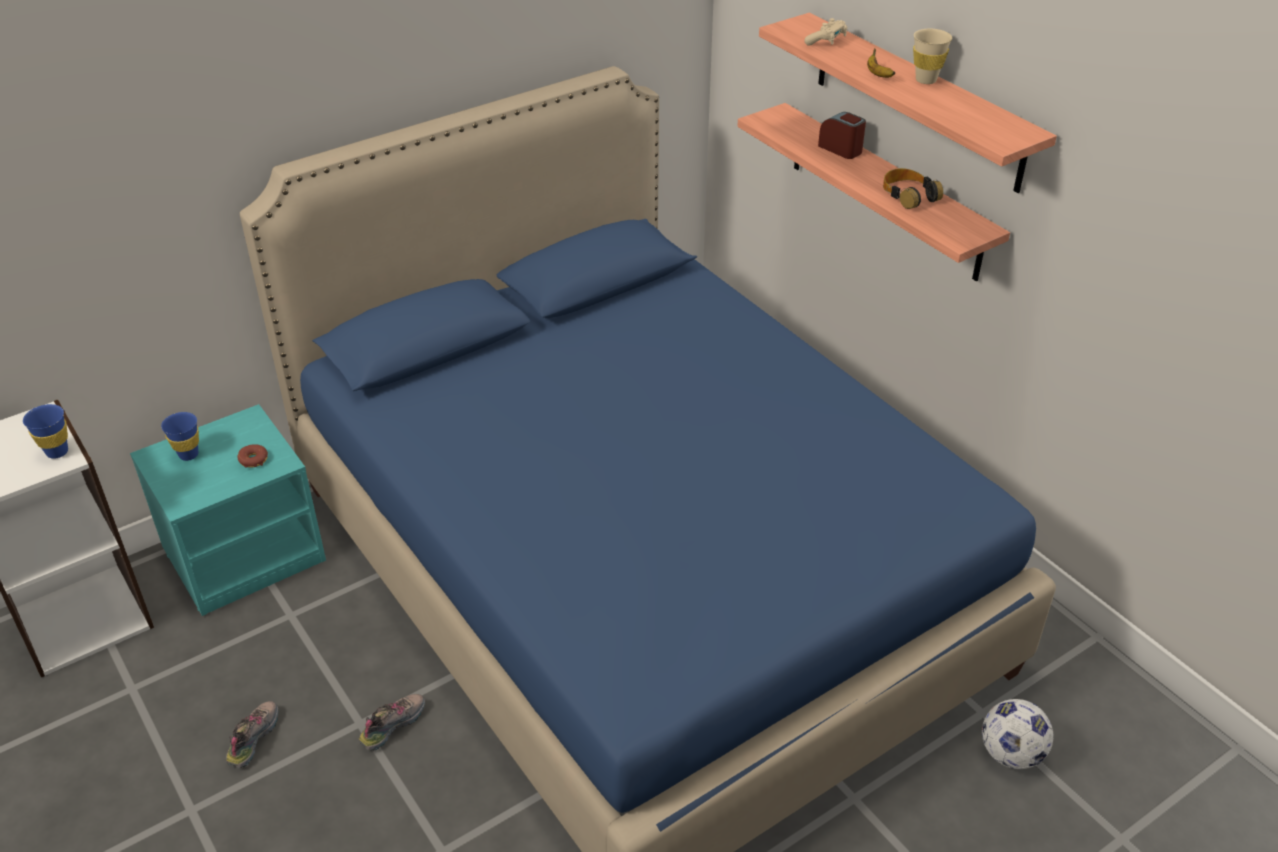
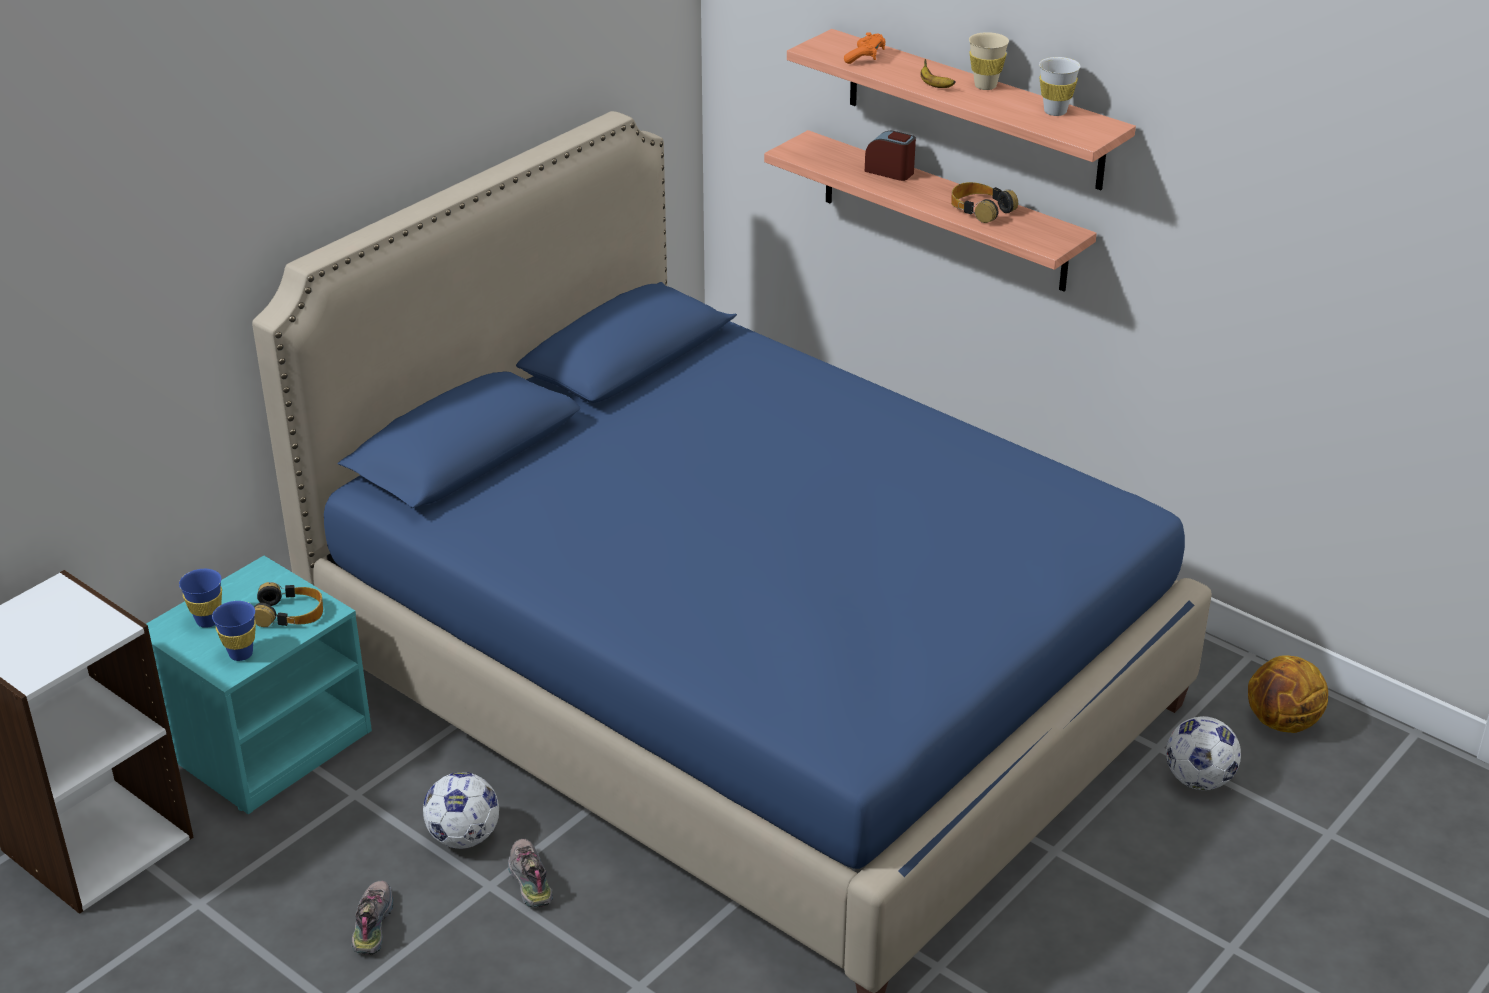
camera: 15 degrees left, 5 degrees down
(57, 452) = (99, 622): blue cup -> blue cup (241, 654)
(253, 460) = (290, 613): donut -> headphones
(358, 672) = (464, 837): none -> football
(393, 725) = (528, 880): shoe -> shoe turned 45 degrees counterclockwise
(826, 41) = (865, 57): beige game controller -> orange game controller
(982, 112) = (1055, 111): none -> white cup
(1108, 711) = (1282, 722): none -> basketball

